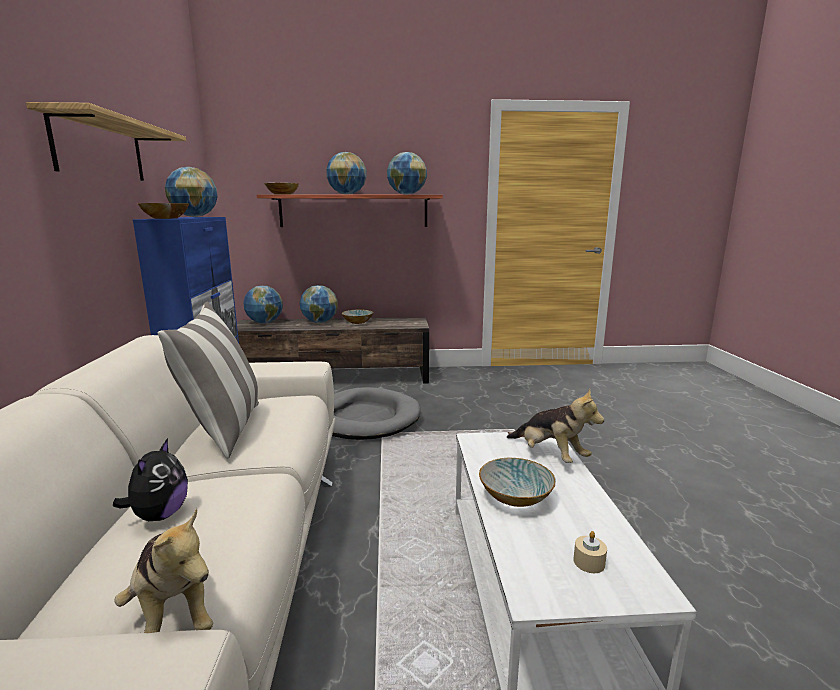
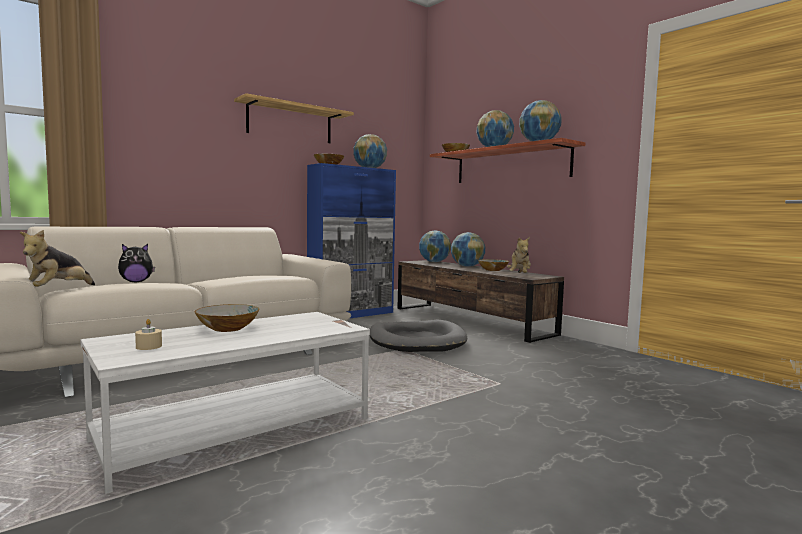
camera: 55 degrees right, 10 degrees down
(223, 429) = (234, 275): pillow -> none
(550, 455) = (311, 330): plush toy -> plush toy (519, 275)

